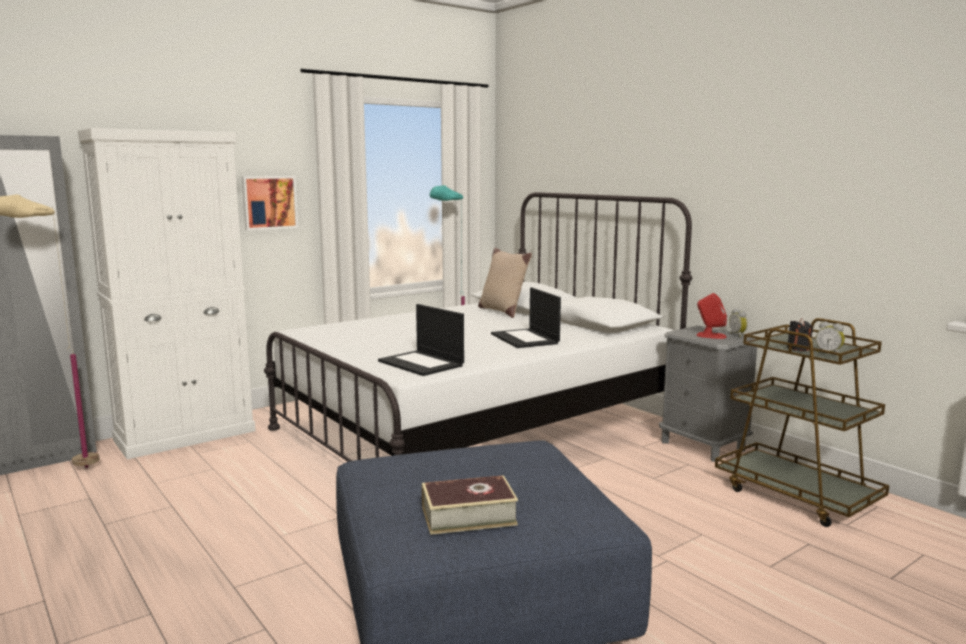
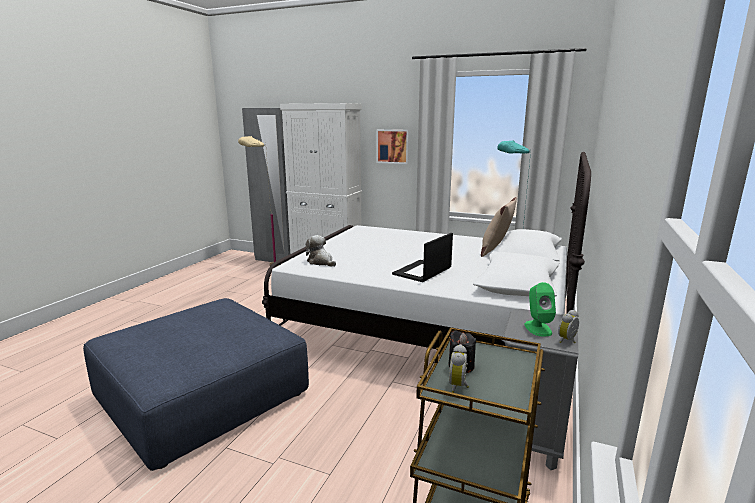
camera: 60 degrees right, 5 degrees up
(422, 363) = (321, 262): laptop -> plush toy
(468, 515) = (148, 341): book -> none
(710, 336) = (537, 328): red speaker -> green speaker

